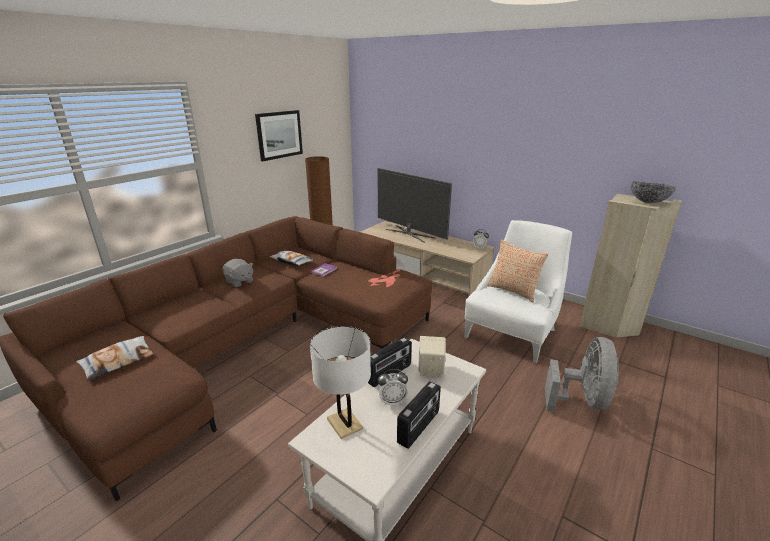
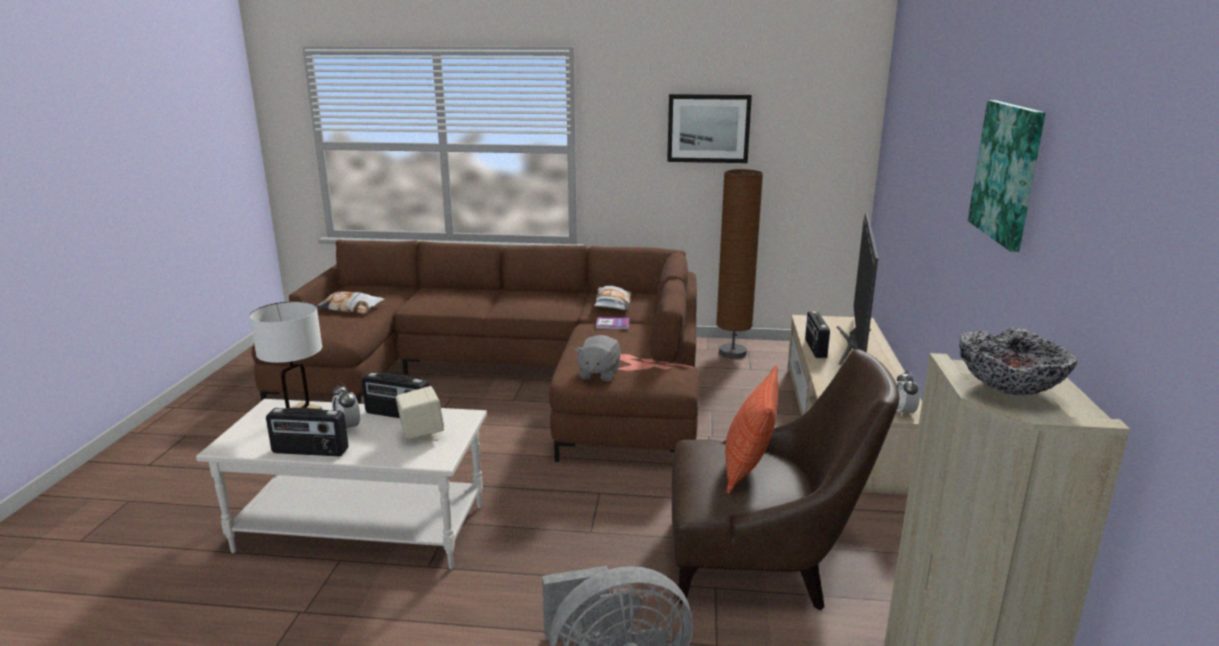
camera: 60 degrees right, 5 degrees down
(239, 281) = (530, 298): grey plush toy -> grey plush toy (598, 373)
(402, 241) = (815, 348): none -> radio
(513, 291) = (748, 469): beige pillow -> orange pillow
(513, 329) = (763, 558): white armchair -> brown armchair
(538, 129) = (1007, 172): none -> picture

